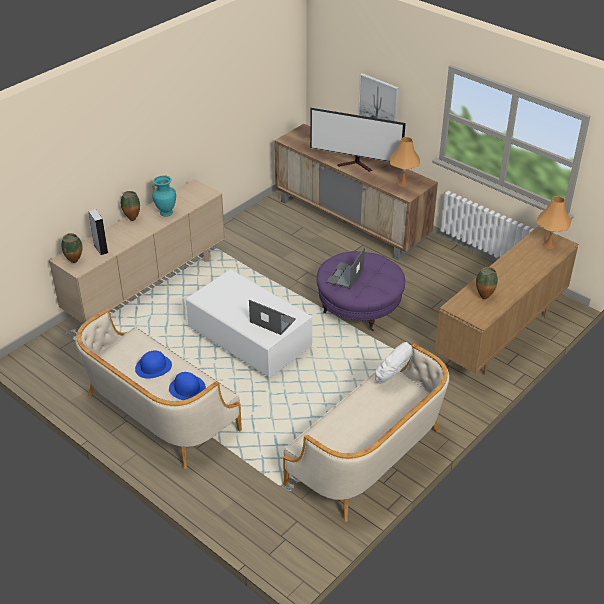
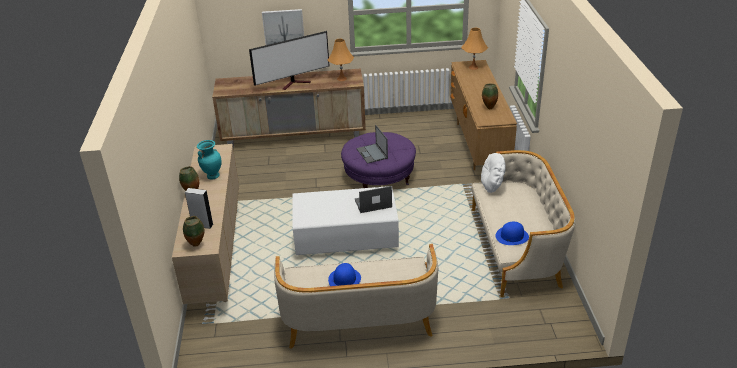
camera: 45 degrees left, 5 degrees down
(187, 388) = (389, 275): blue hat -> blue hat (512, 236)

